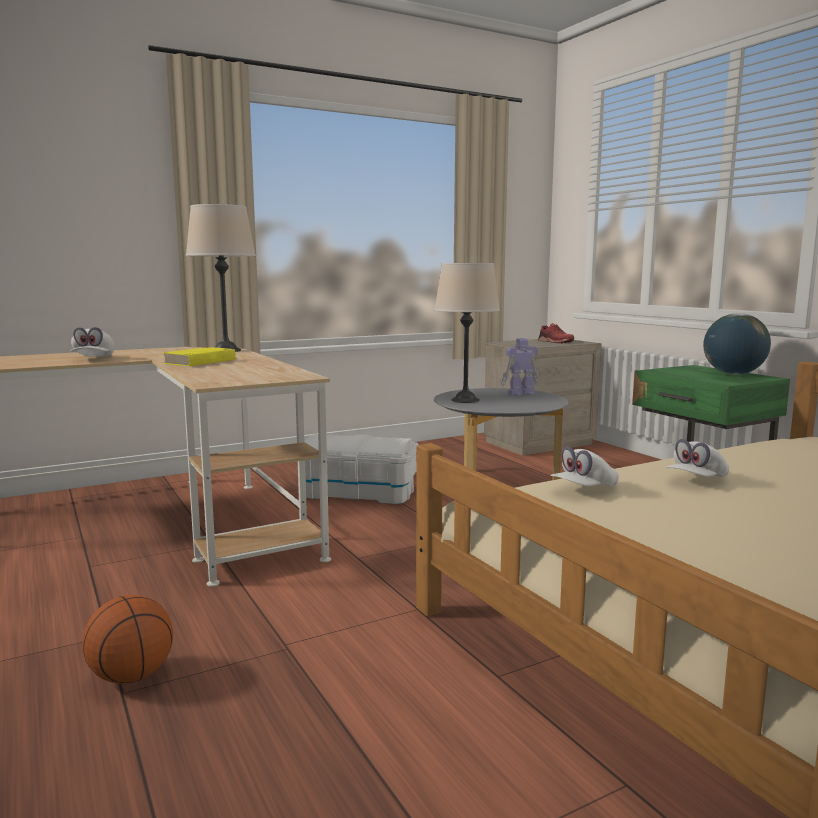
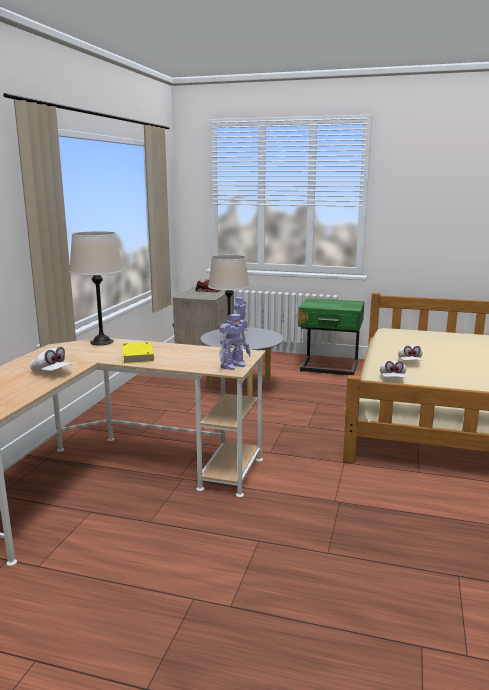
camera: 45 degrees left, 5 degrees up
(132, 676) = (314, 546): basketball -> none
(233, 381) = (234, 366): none -> toy robot
(359, 492) = (184, 418): white storage box -> none
(734, 374) = (340, 302): globe -> none

